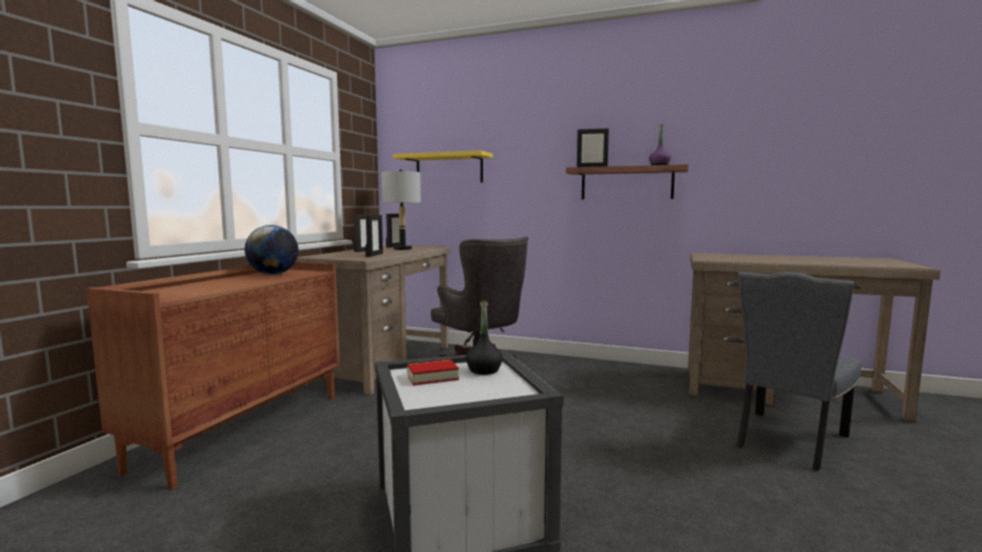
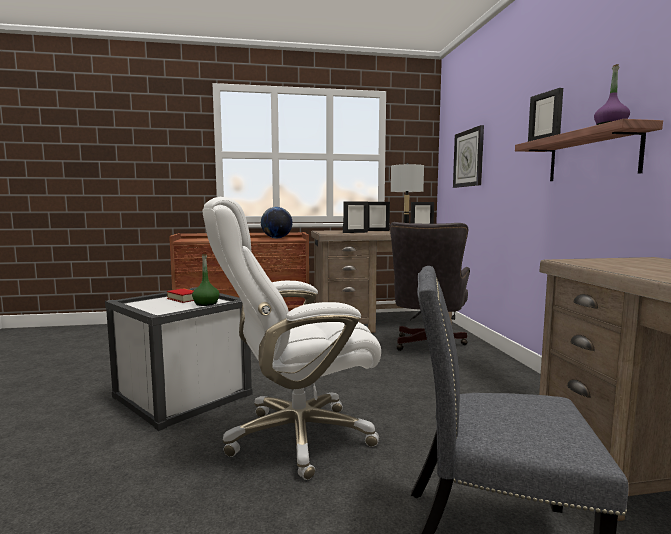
camera: 60 degrees right, 0 degrees up
(449, 169) = (468, 158): yellow shelf -> wall clock
(484, 370) = (206, 303): black bottle -> green bottle
(630, 470) = (294, 438): none -> white office chair

